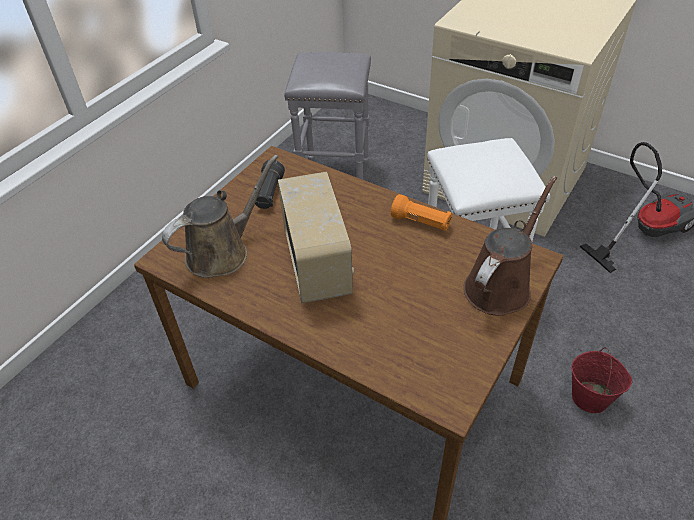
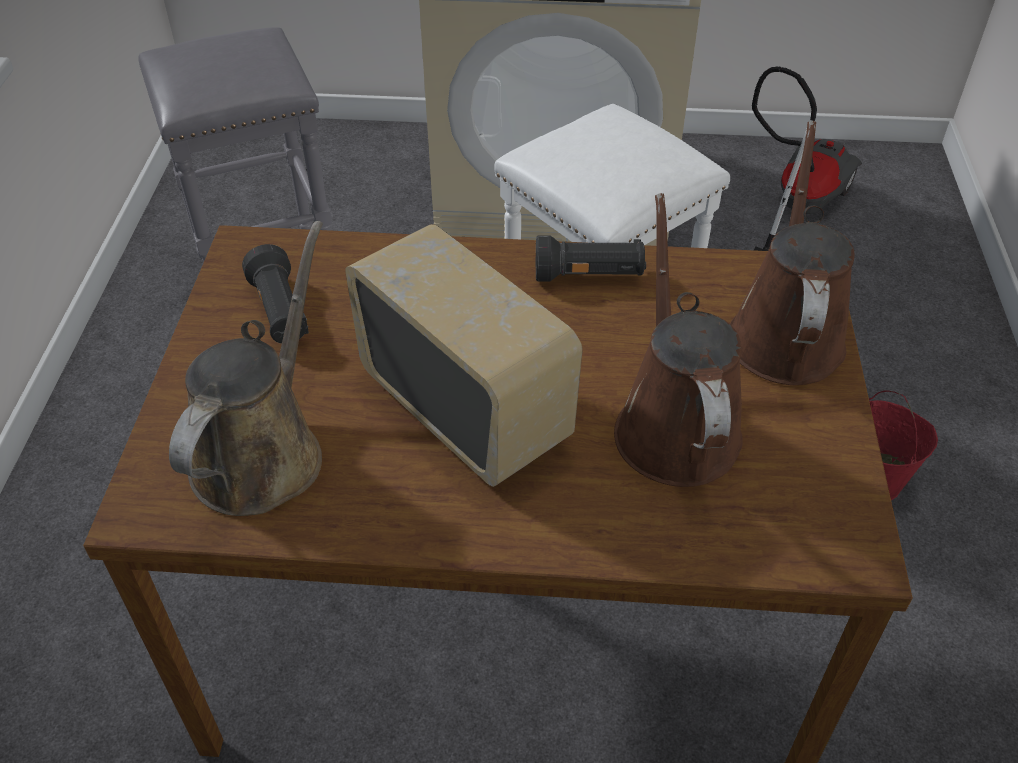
camera: 30 degrees left, 0 degrees up
(408, 308) = (674, 424): none -> brown watering can
(421, 223) = (589, 276): orange flashlight -> black flashlight

